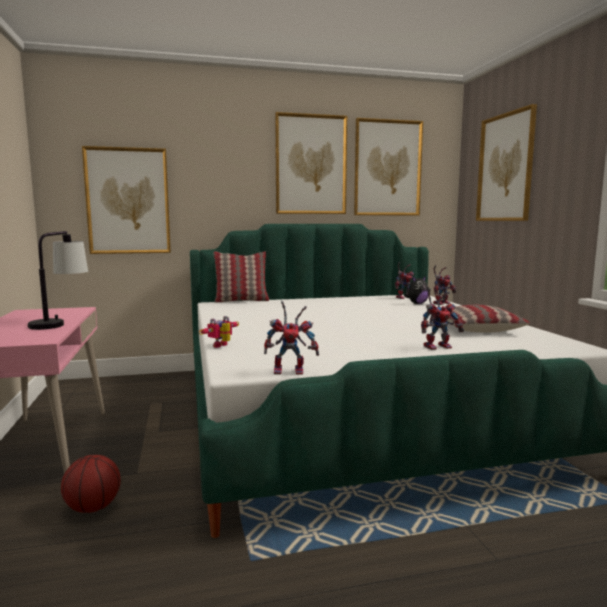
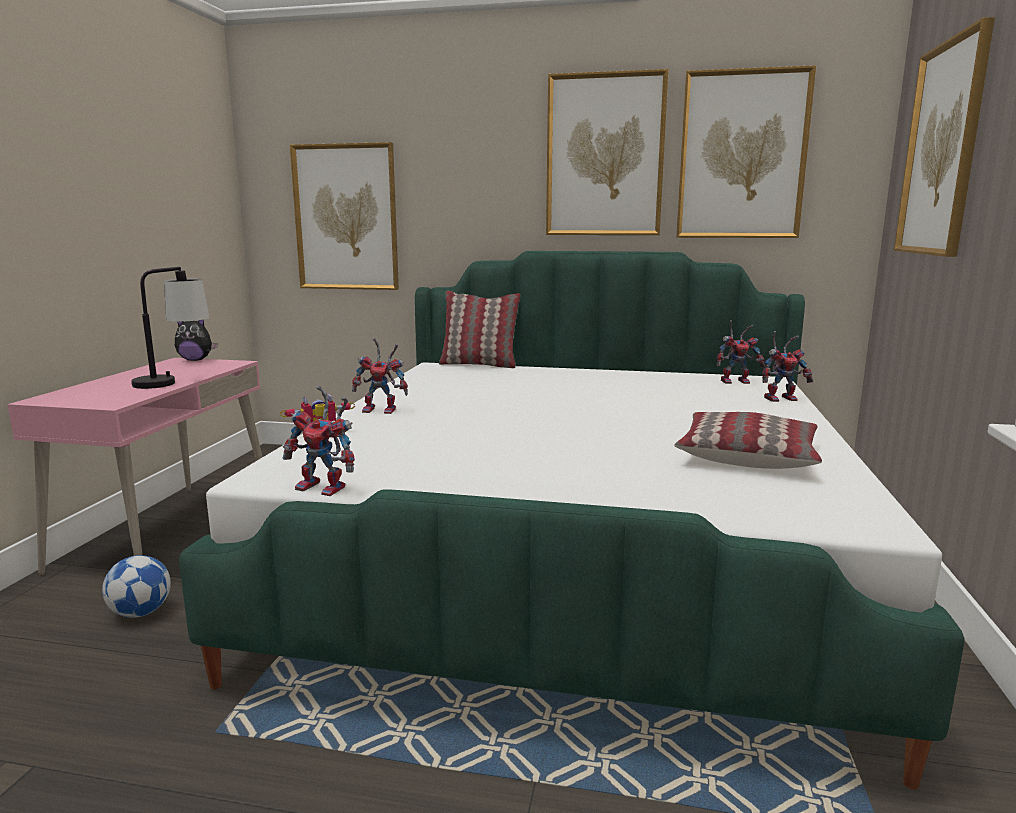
camera: 25 degrees right, 5 degrees up
(93, 507) = (141, 612): basketball -> football
(417, 303) = (735, 395): plush toy -> plush toy (196, 360)
(438, 346) = (610, 481): toy robot -> toy robot (383, 410)

